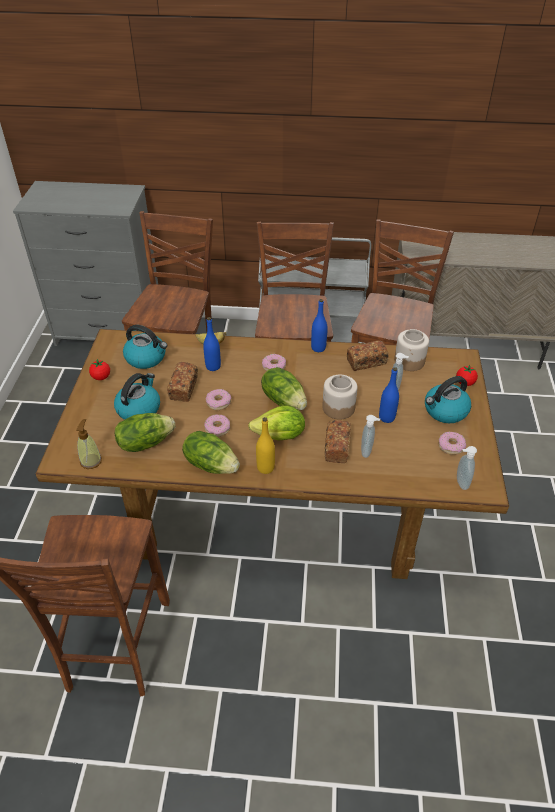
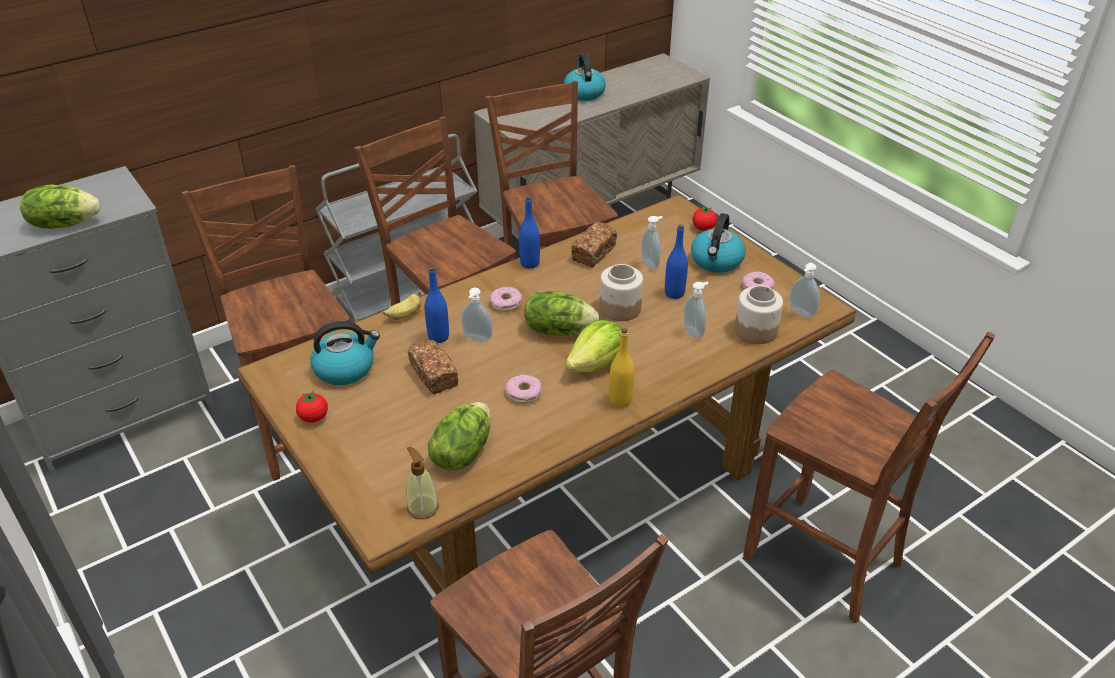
camera: 40 degrees left, 5 degrees down
(139, 409) = (408, 424): kettle -> kettle (584, 93)
(211, 464) = (562, 430): lettuce -> lettuce (64, 224)
(218, 402) = (492, 368): donut -> none
(231, 380) = (477, 339): none -> soap dispenser
(336, 447) = (663, 344): bread -> none
(393, 673) = (826, 561): none -> brown chair
(409, 361) = (632, 233): jar -> jar (756, 330)

